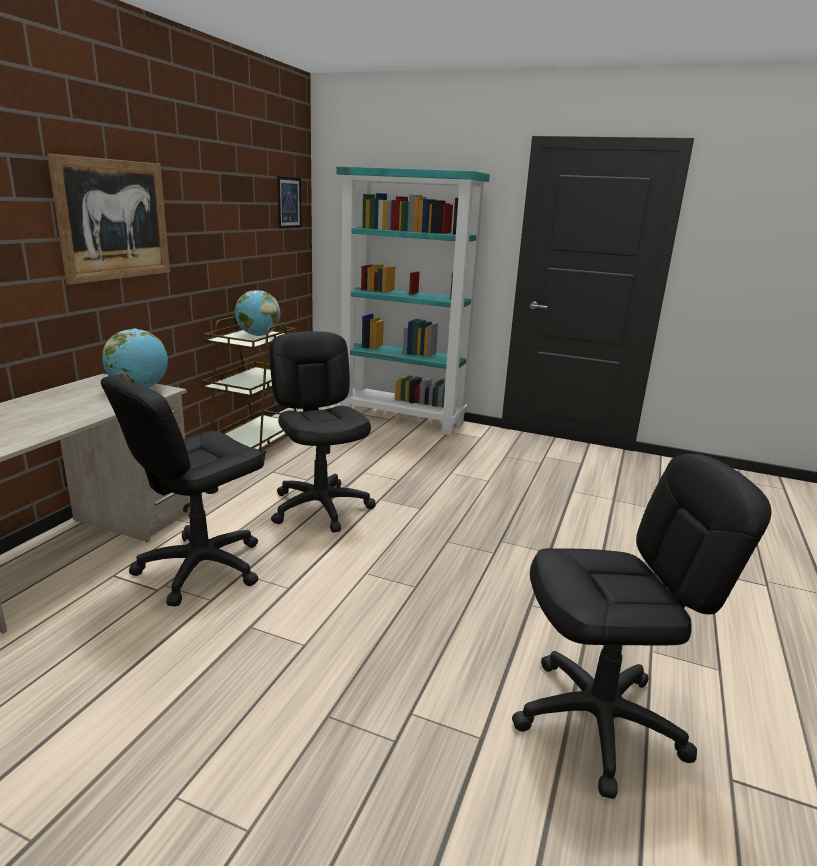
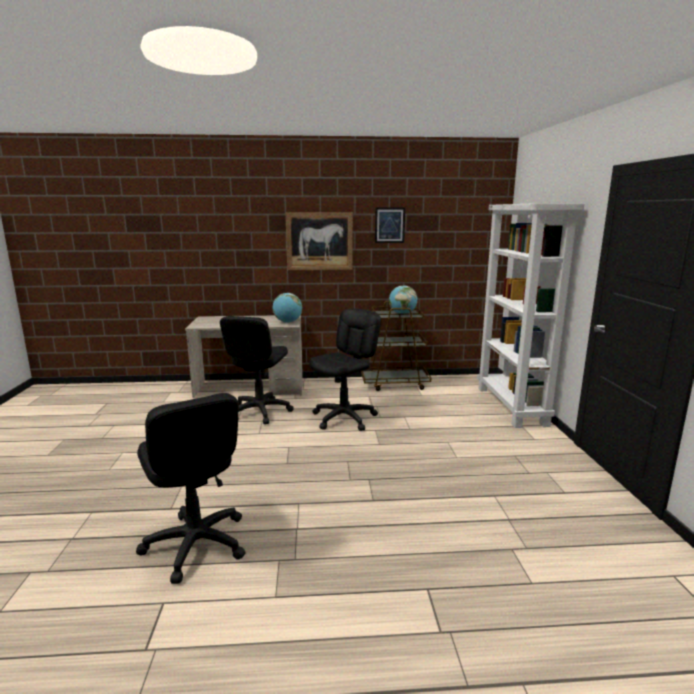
camera: 65 degrees right, 5 degrees down
(200, 567) = (259, 411): black office chair -> black office chair turned 90 degrees counterclockwise
(289, 202) = (478, 230): picture -> picture (389, 225)
(403, 419) = (512, 406): turquoise bookcase -> white bookcase

